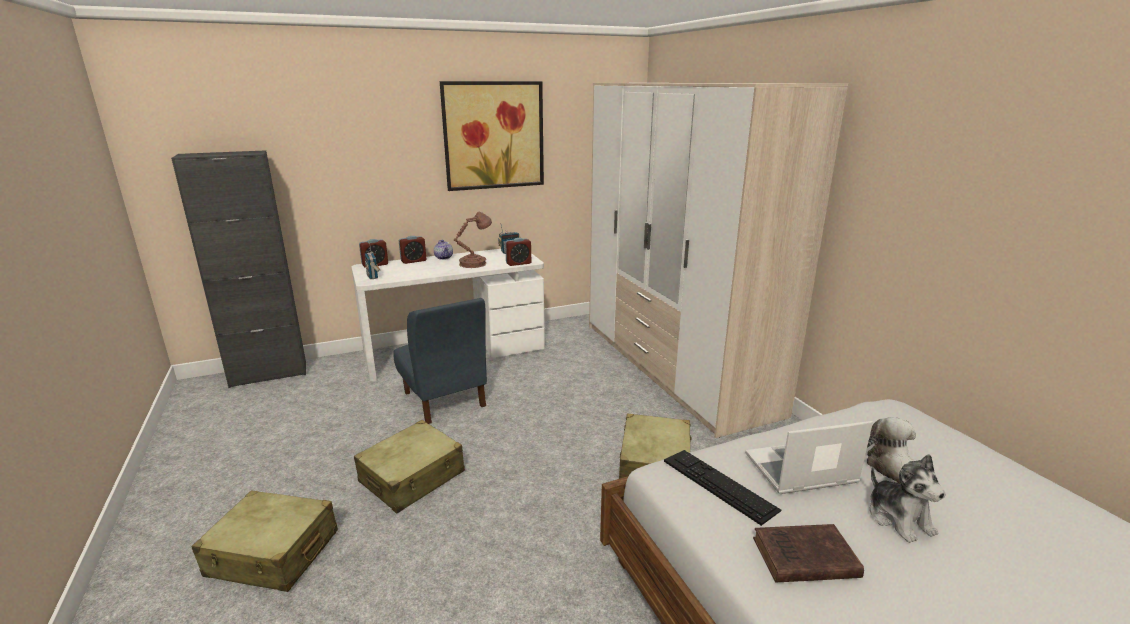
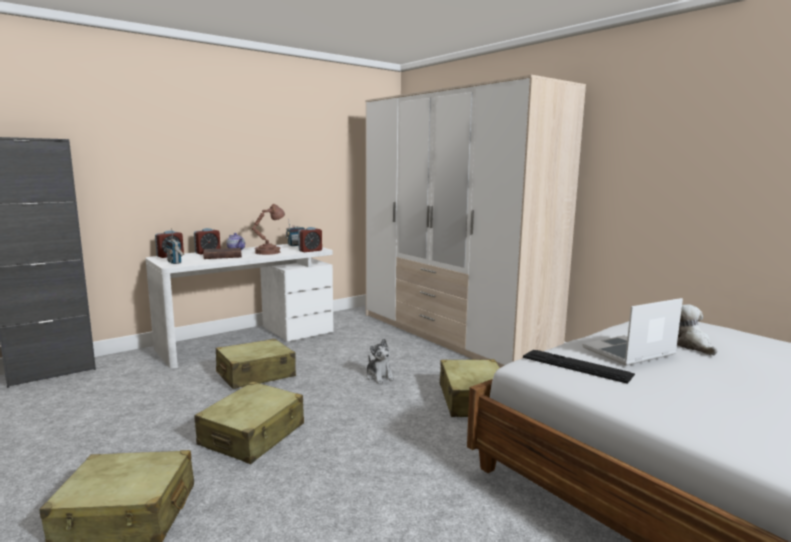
camera: 15 degrees left, 10 degrees down
(444, 399) = (255, 375): blue chair -> beige suitcase
(493, 135) = (279, 142): picture -> none
(802, 558) = (672, 397): brown book -> brown book (221, 256)
(899, 519) = (718, 370): plush toy -> plush toy (379, 377)

